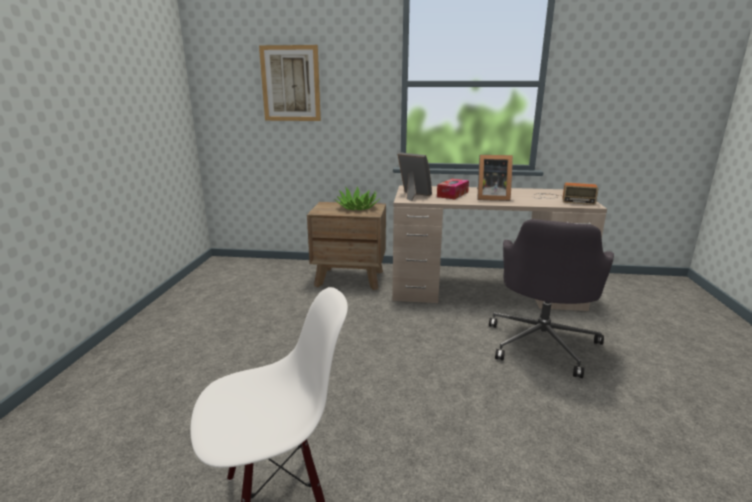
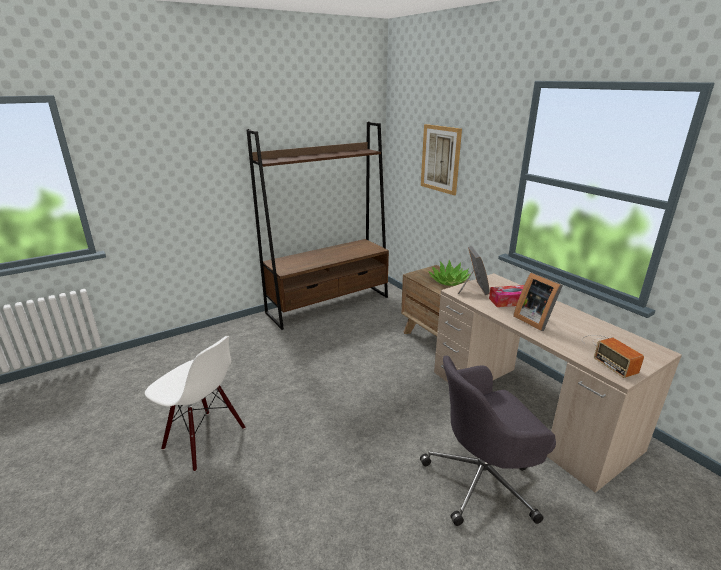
camera: 50 degrees right, 5 degrees up
(191, 297) = (329, 304): none -> brown bookcase

